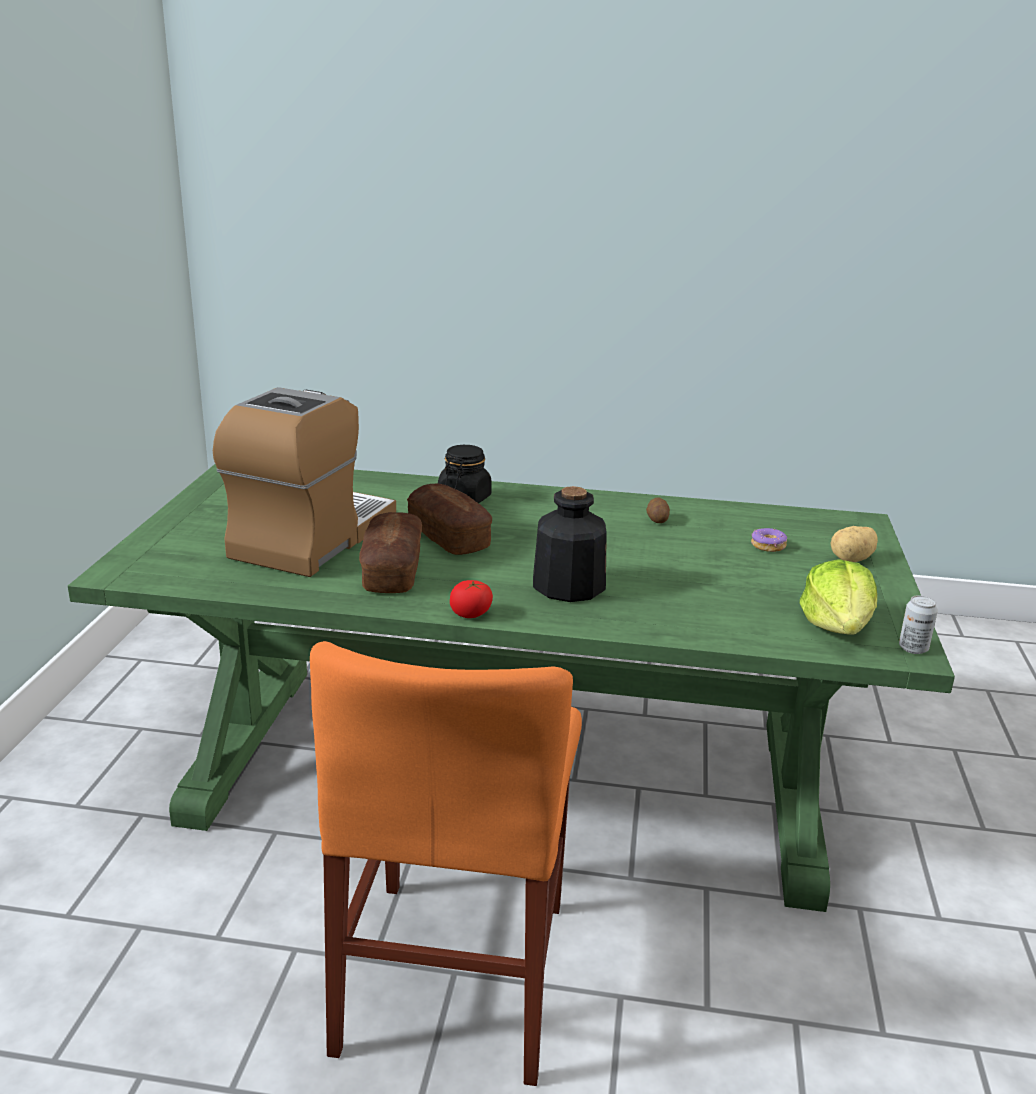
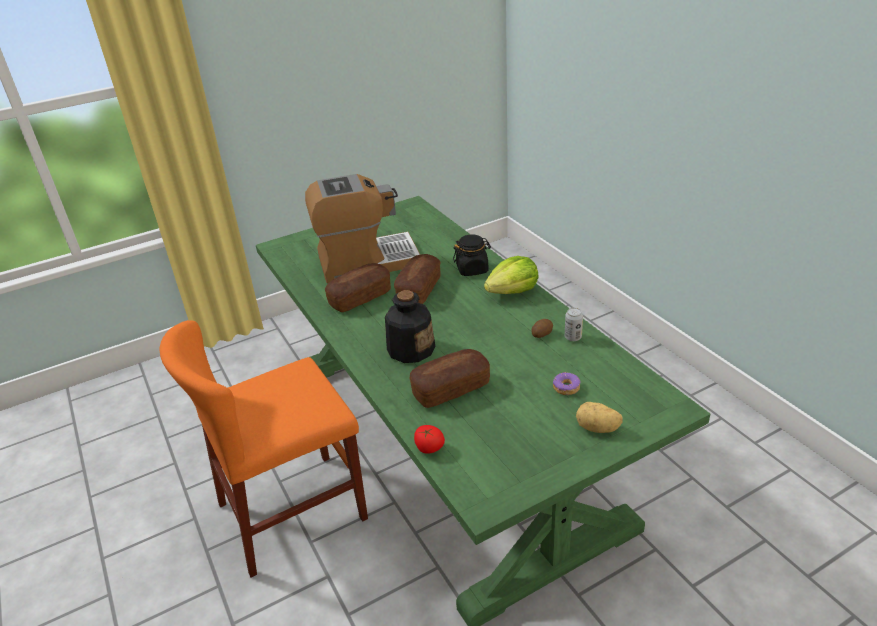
camera: 55 degrees right, 10 degrees up
(471, 614) = (343, 339): tomato -> tomato (429, 448)
(685, 595) = (450, 389): none -> bread
(837, 626) = (484, 460): lettuce -> lettuce (513, 291)
(913, 648) = (492, 503): can -> can (573, 337)

